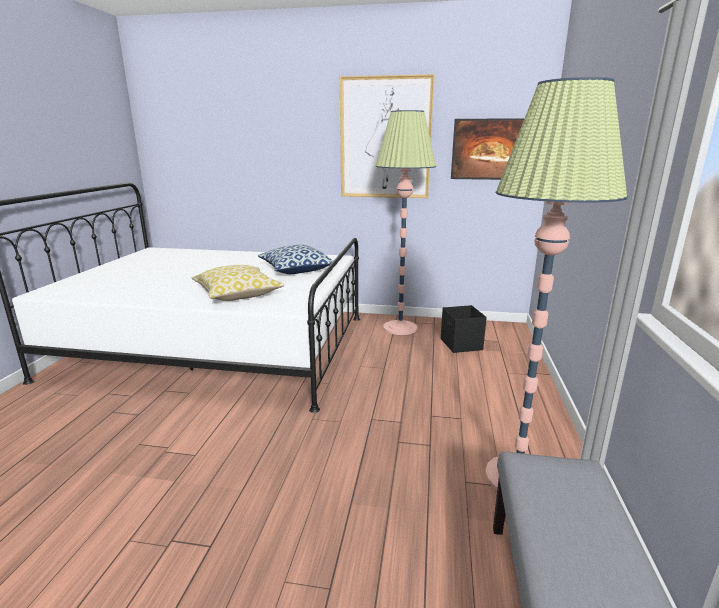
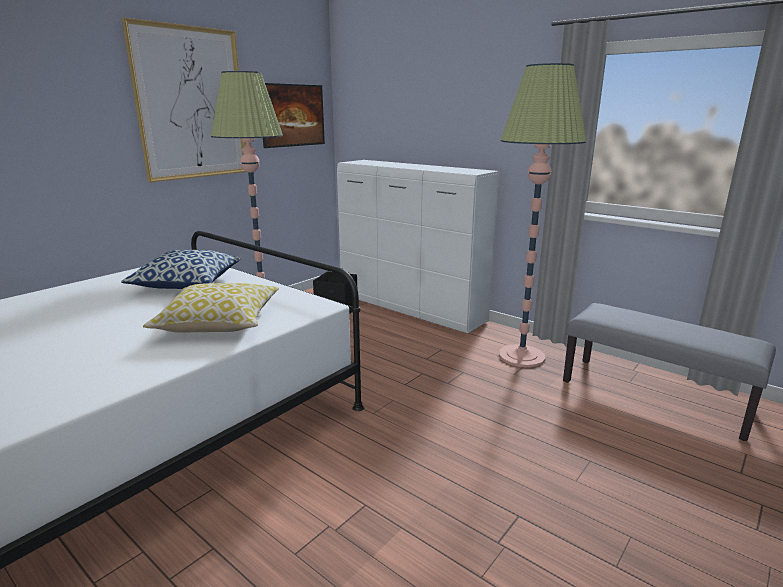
camera: 60 degrees left, 0 degrees up
(522, 375) = (410, 309): none -> white dresser

